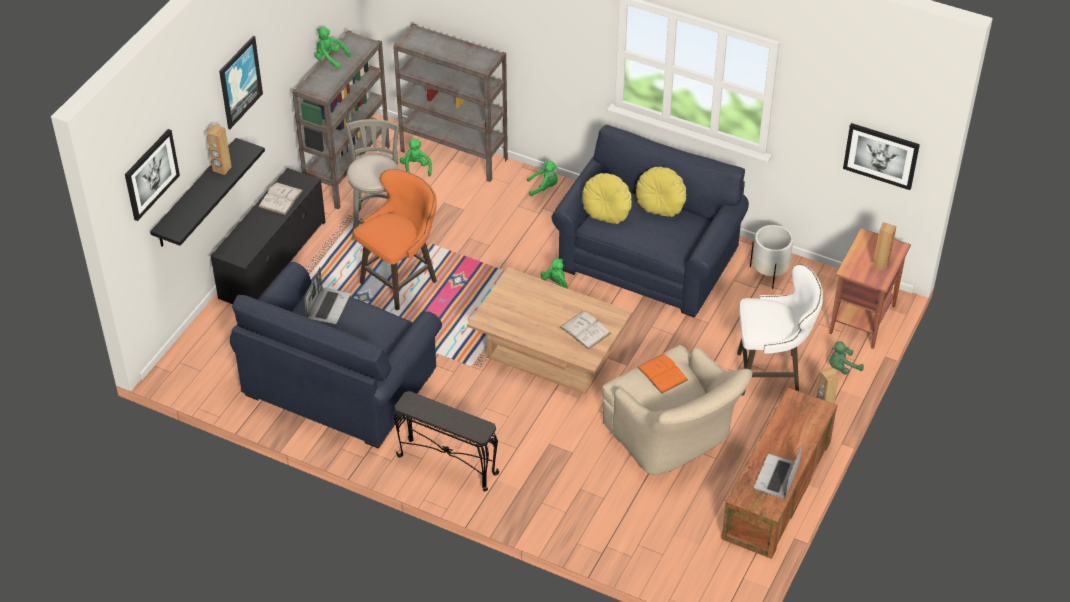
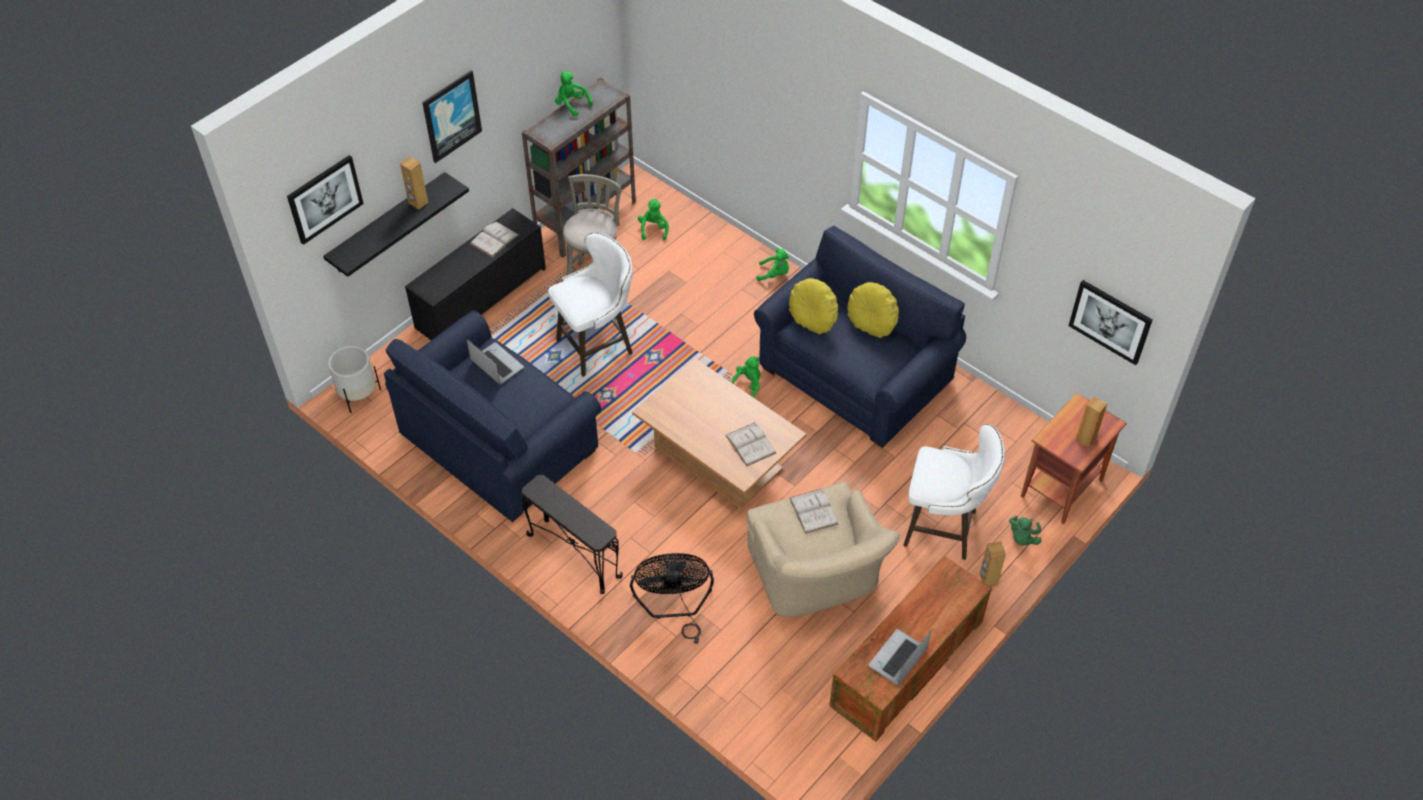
camera: 15 degrees right, 5 degrees up
(328, 306) = (496, 364): laptop -> laptop turned 75 degrees counterclockwise
(401, 280) = (598, 345): orange stool -> white stool
(454, 155) = (696, 222): grey bookcase -> none
(556, 487) = (676, 606): none -> black fan
(662, 373) = (813, 511): orange book -> white book
(769, 273) = (977, 415): white planter -> white planter (358, 395)
(842, 367) = (1022, 538): green plush toy -> green plush toy turned 60 degrees counterclockwise

